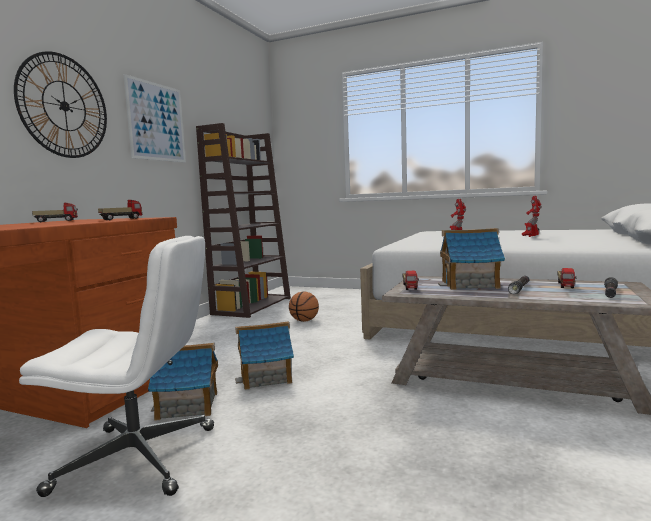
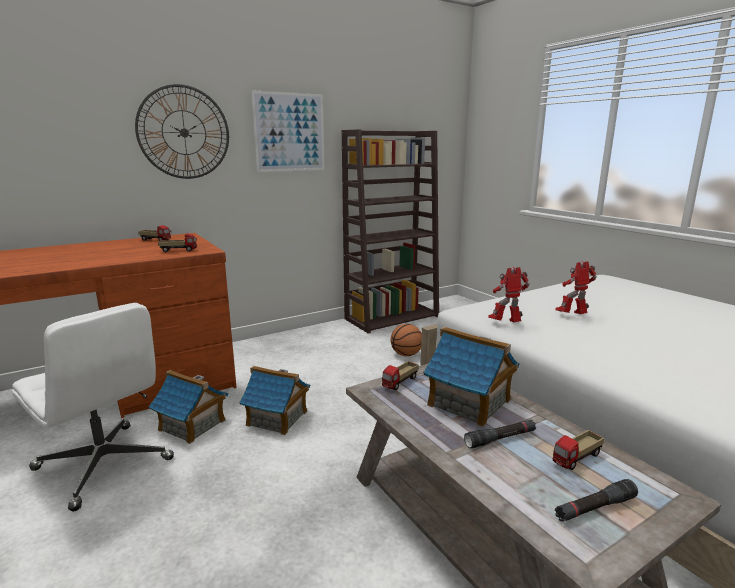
camera: 35 degrees right, 10 degrees up
(531, 237) = (689, 340): toy robot -> toy robot (506, 323)

